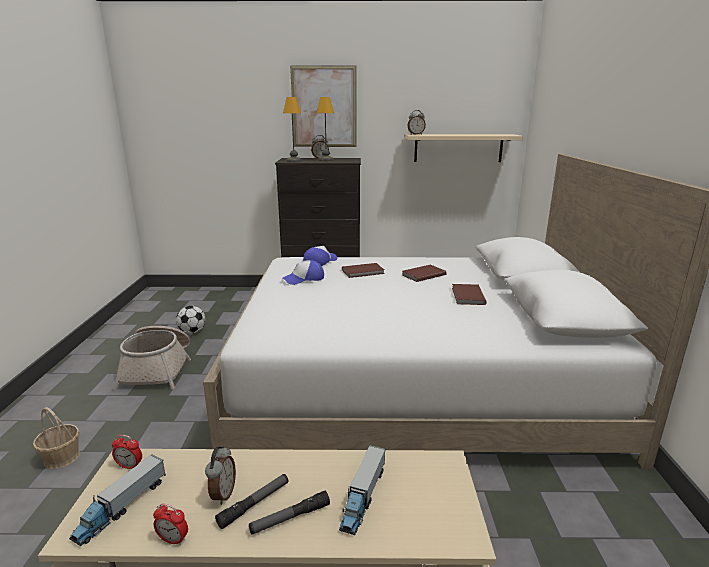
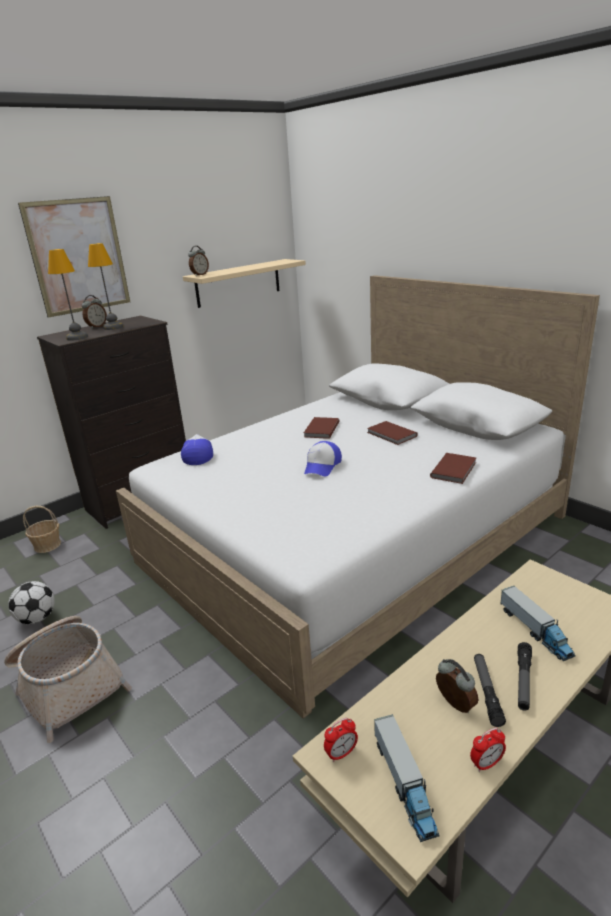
camera: 40 degrees left, 5 degrees up
(62, 458) = (119, 853): basket -> basket (47, 545)
(304, 279) = (222, 479): cap -> cap (322, 466)
(363, 272) = (265, 448): brown book -> brown book (455, 470)

